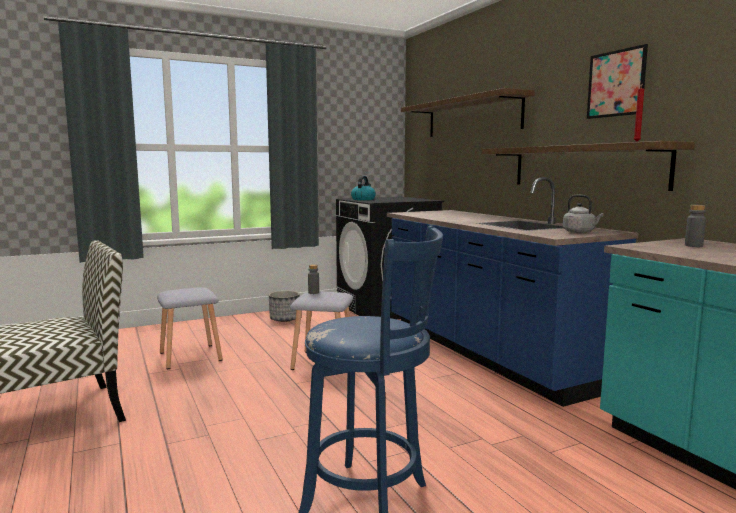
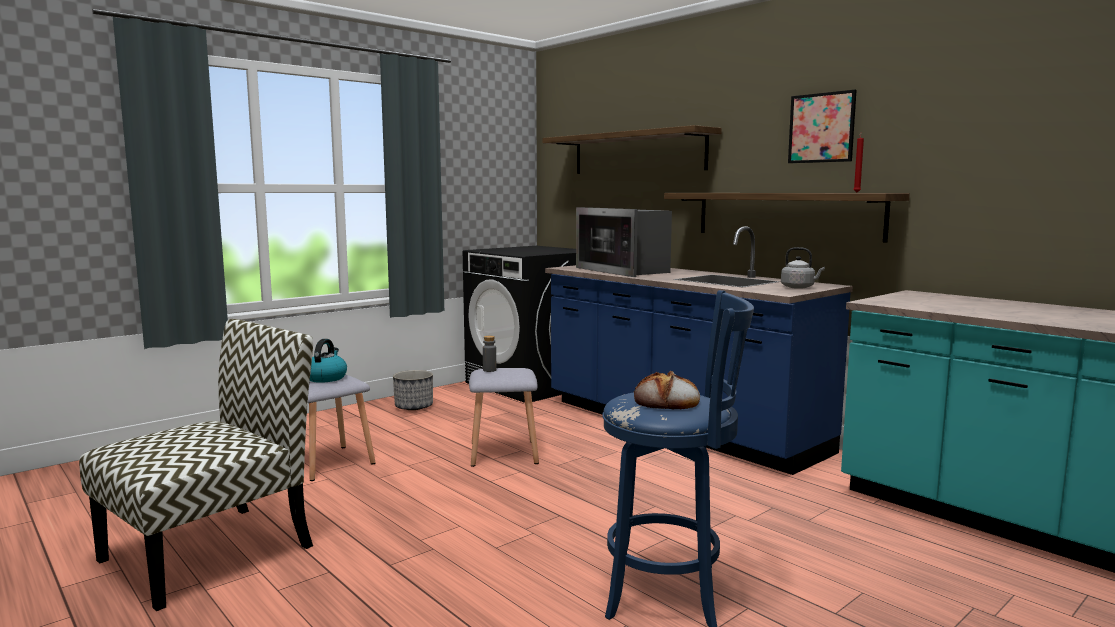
camera: 15 degrees left, 0 degrees up
(363, 199) = (502, 251): kettle -> kettle (326, 378)
(364, 326) = (667, 401): none -> bread
(447, 216) = (624, 270): none -> microwave
(693, 246) = (924, 299): grey bottle -> none

